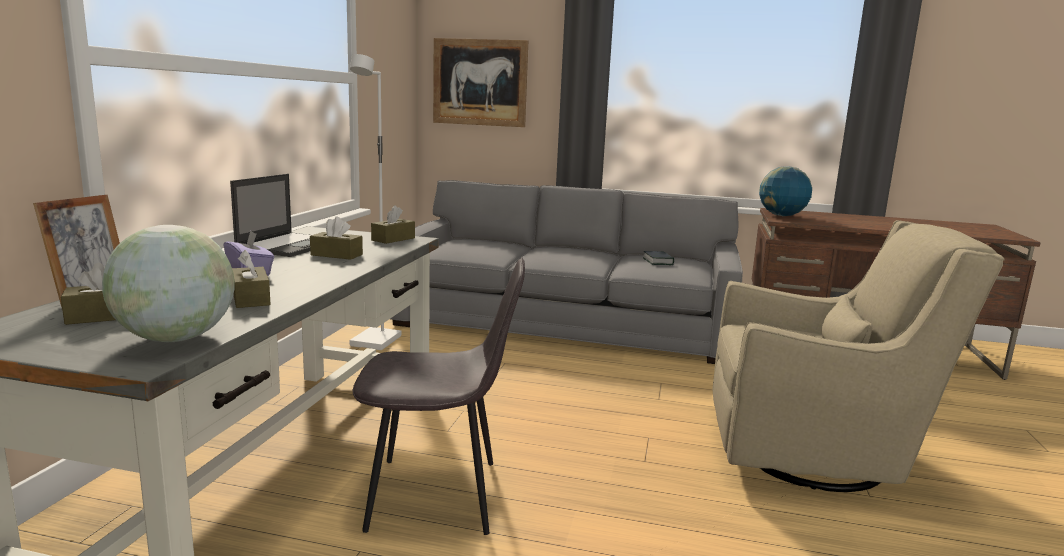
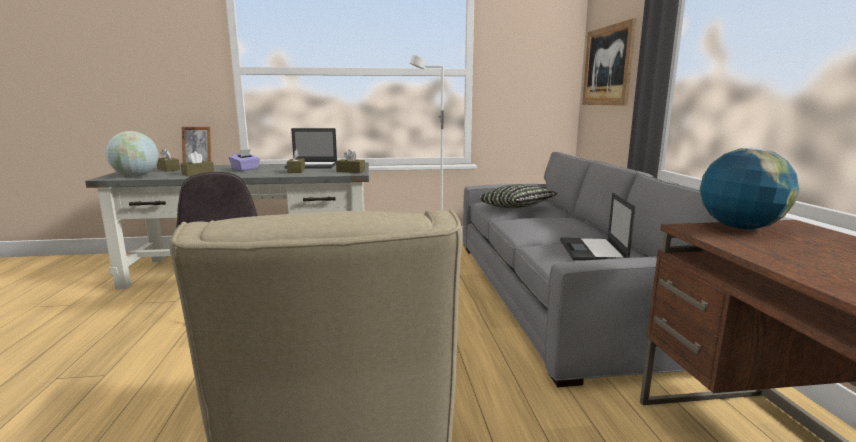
camera: 70 degrees right, 0 degrees up
(490, 250) = (516, 208): none -> pillow
(658, 261) = (593, 250): book -> laptop

